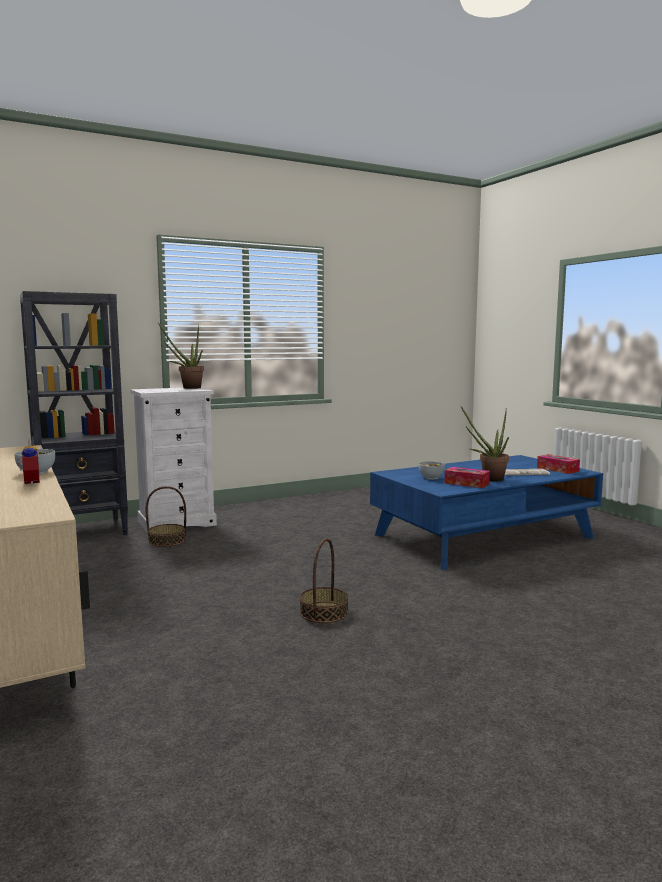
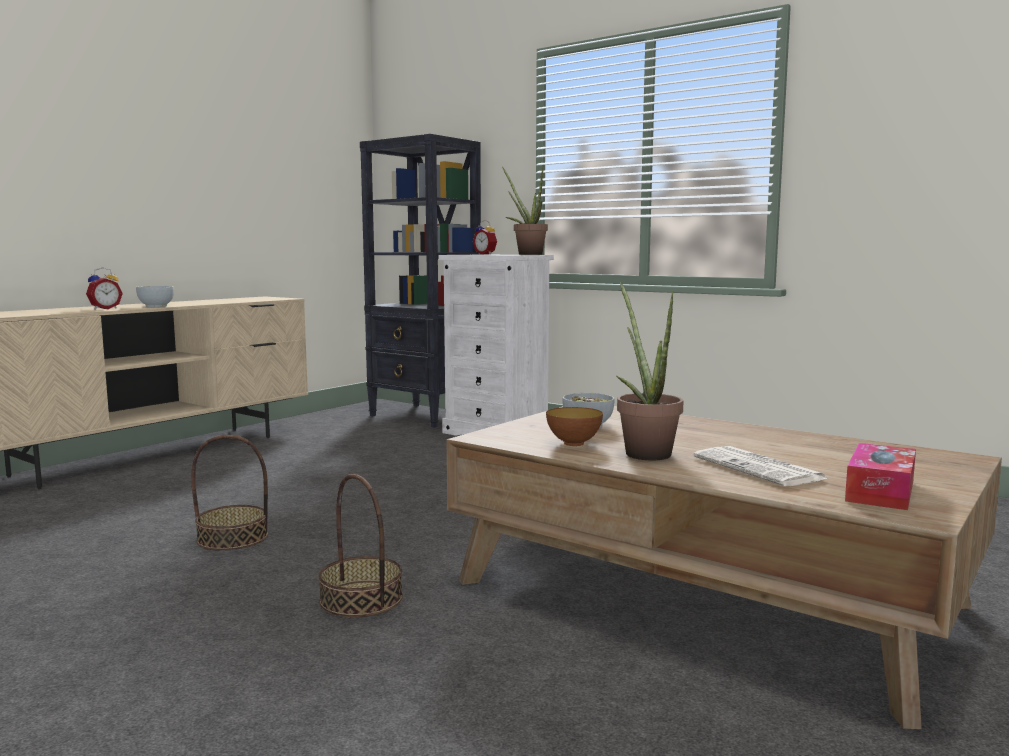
camera: 65 degrees right, 0 degrees up
(144, 389) = (486, 254): none -> alarm clock
(167, 541) = (429, 442): basket -> basket (361, 599)
(466, 483) = (574, 443): tissue box -> bowl
(484, 536) = (706, 594): blue coffee table -> brown coffee table

